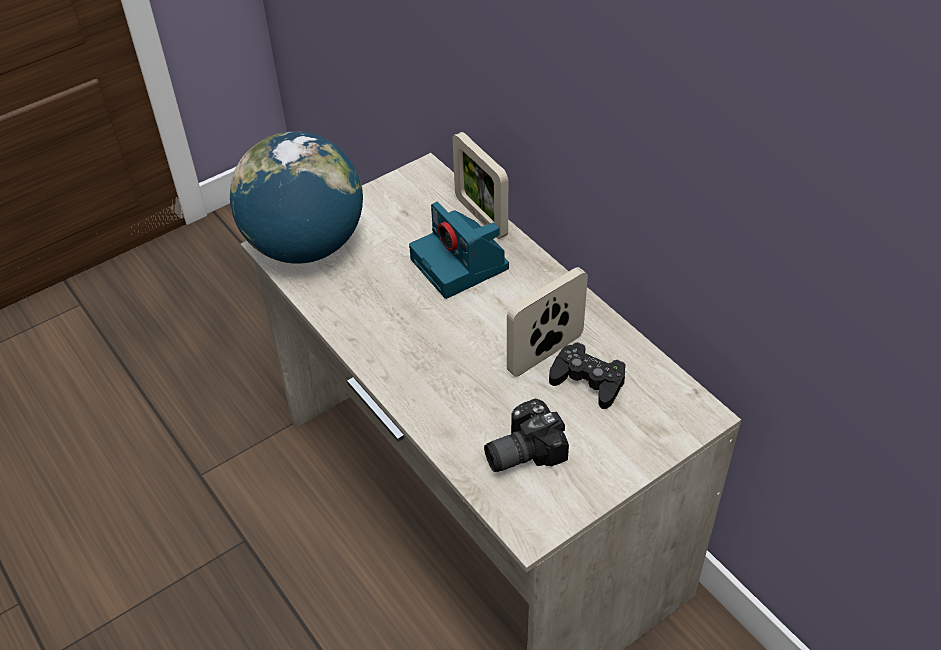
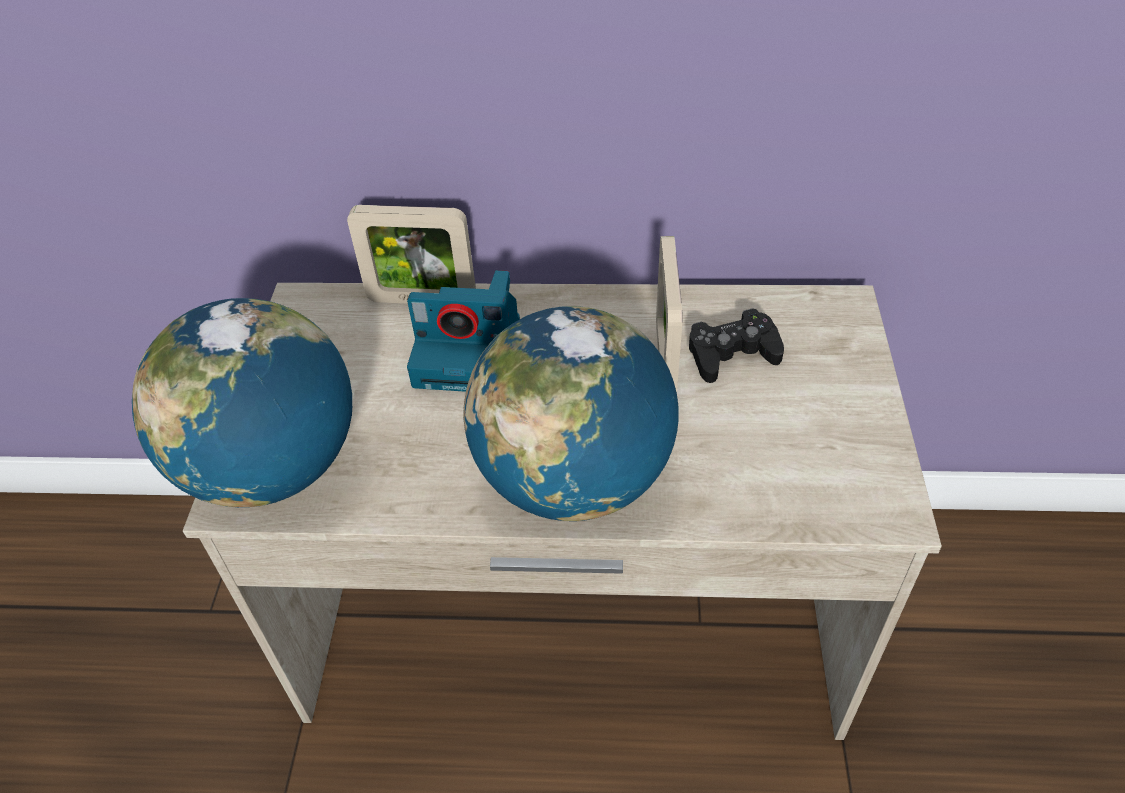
camera: 50 degrees left, 0 degrees up
(412, 367) = (574, 479): none -> globe
(521, 450) = (778, 457): camera -> none

